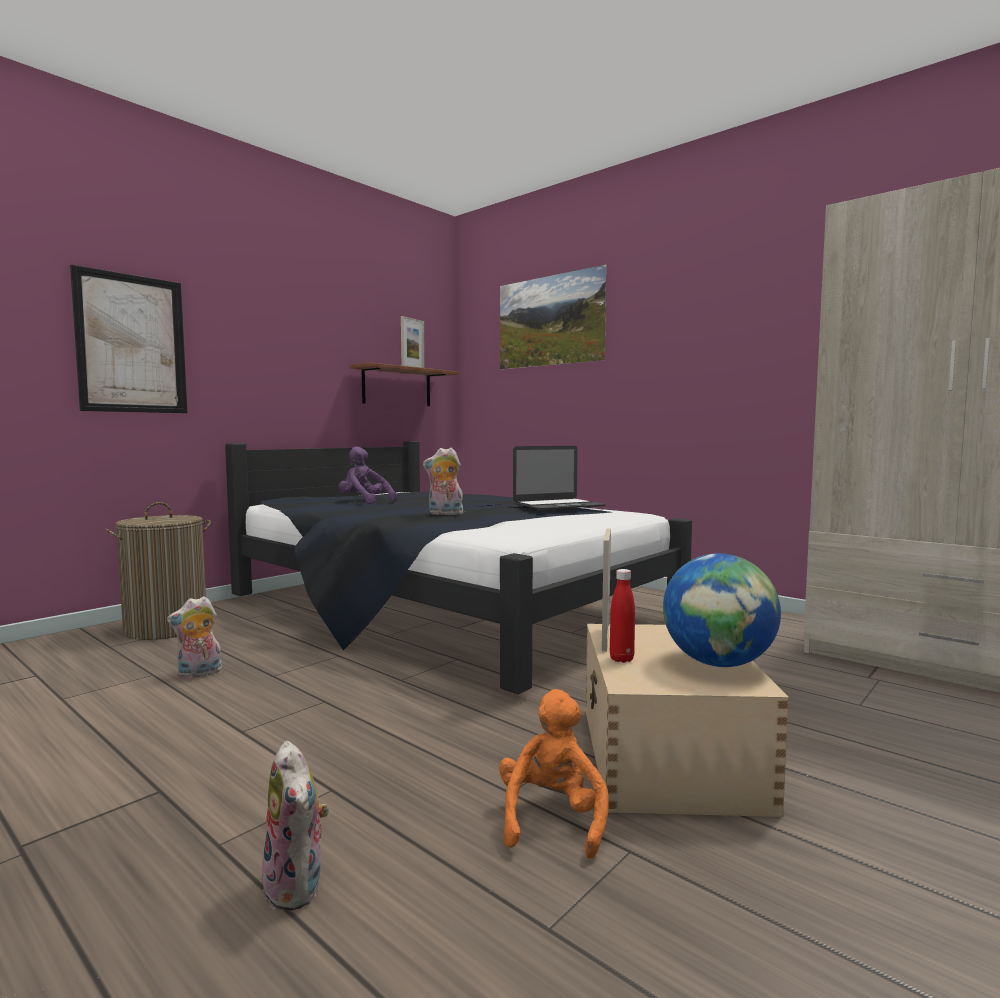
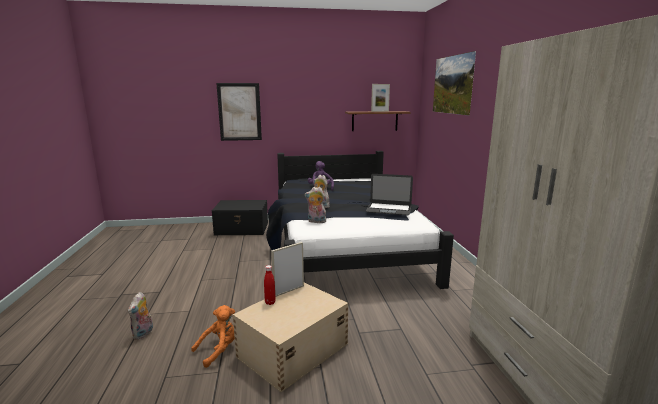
camera: 40 degrees right, 10 degrees up
(166, 628) = (242, 228): laundry basket -> black storage box
(198, 674) = (222, 252): plush toy -> plush toy (316, 221)
(718, 663) = (295, 320): globe -> none

